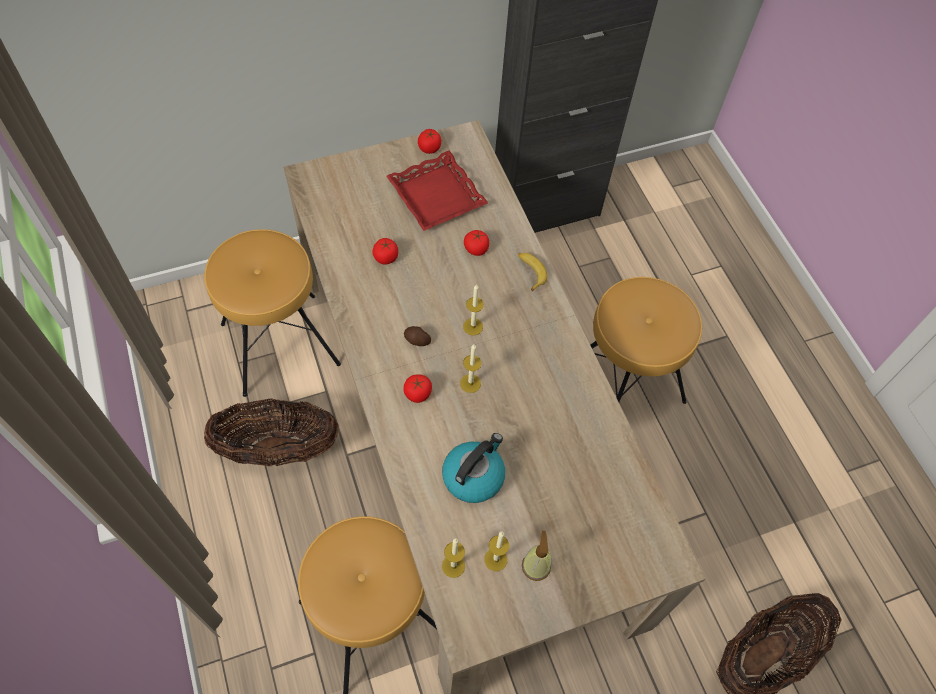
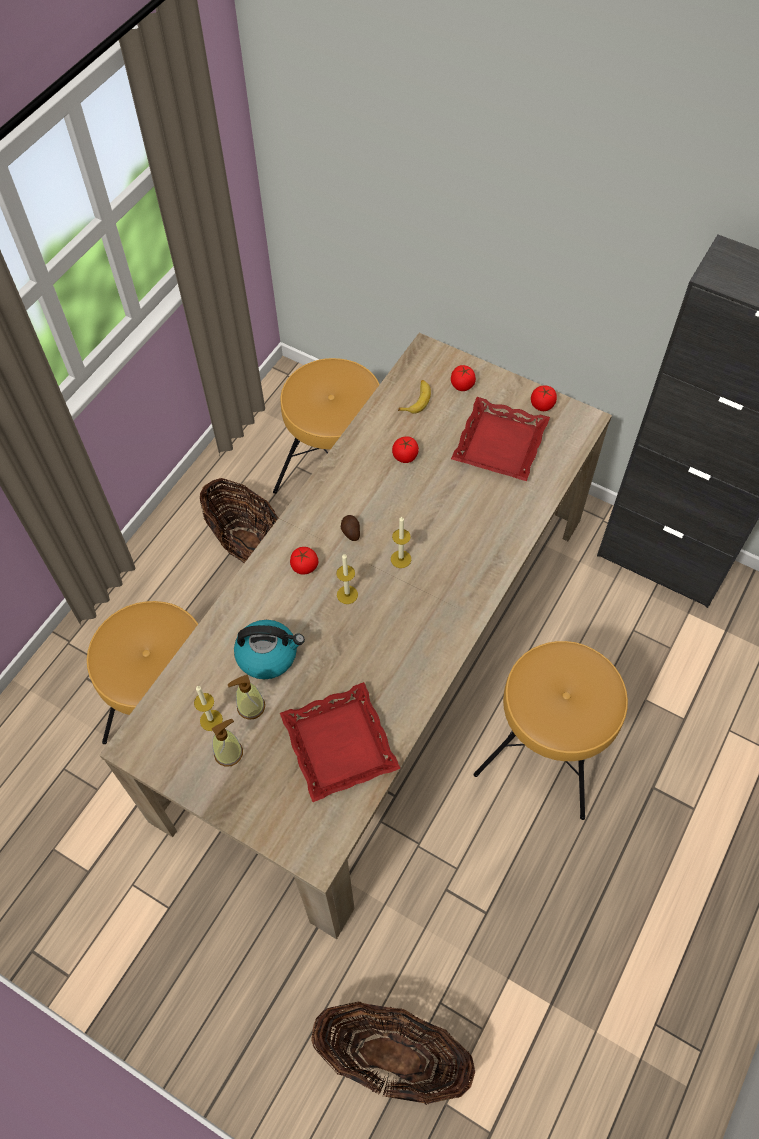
camera: 55 degrees right, 0 degrees up
(453, 566) = (182, 695): candle -> none
(476, 249) = (477, 508): tomato -> tomato (462, 385)
(508, 521) = (250, 707): none -> soap dispenser
(530, 272) = (495, 561): banana -> banana (416, 400)
(594, 480) = (340, 745): none -> red tray

